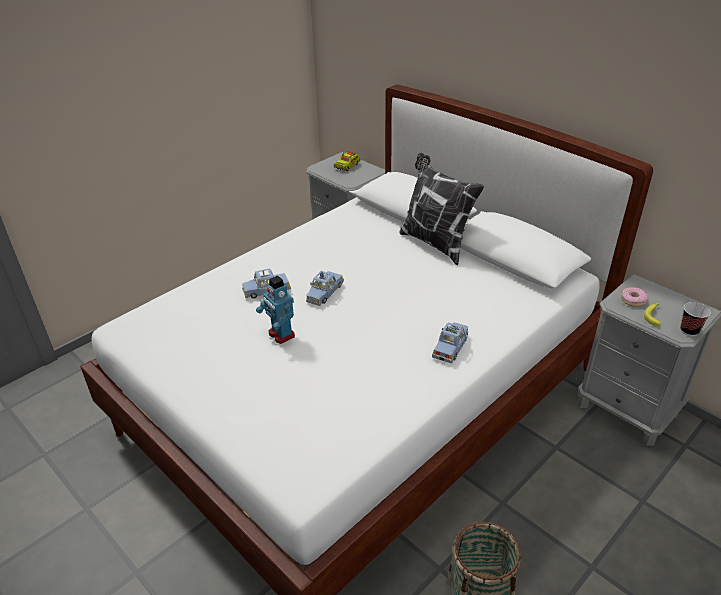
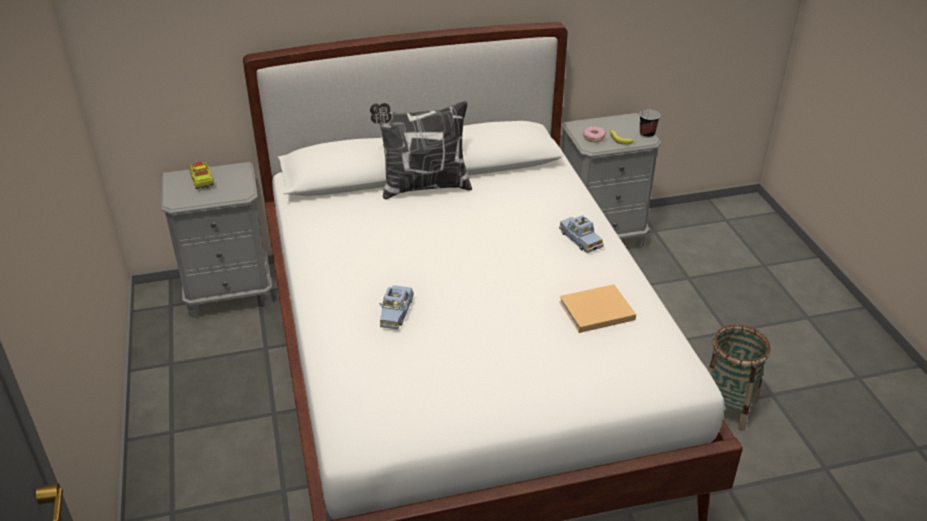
camera: 60 degrees left, 0 degrees up
(281, 335) = (478, 326): toy robot -> none
(324, 293) = (437, 277): blue toy car -> none
(354, 391) = (594, 311): none -> beige book

